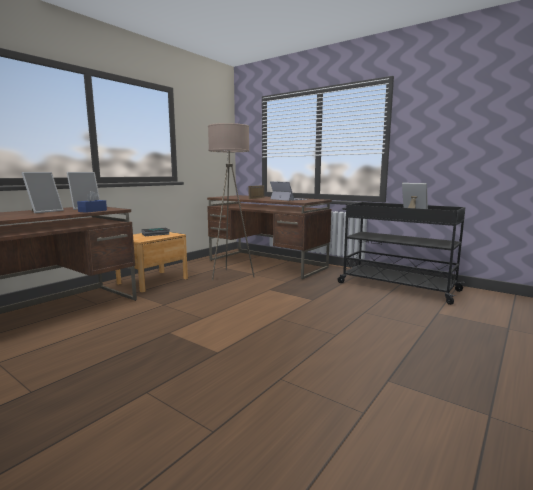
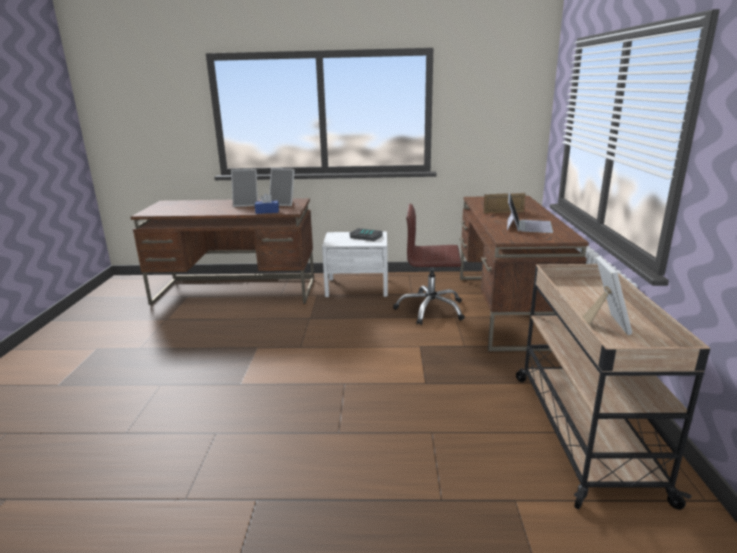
camera: 55 degrees right, 10 degrees up
(153, 281) = (357, 287): brown nightstand -> white nightstand
(231, 275) = (430, 309): beige floor lamp -> brown office chair
(395, 286) = (582, 431): black cart -> beige cart

